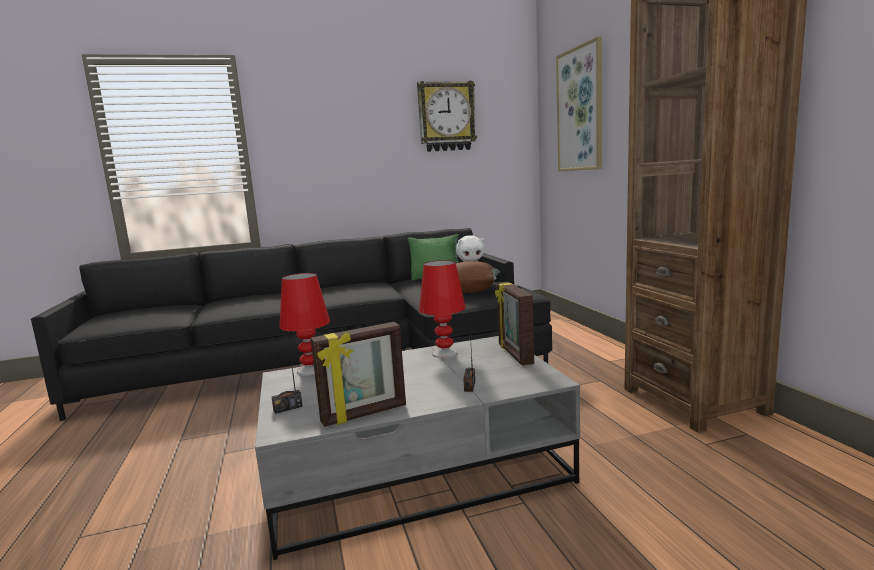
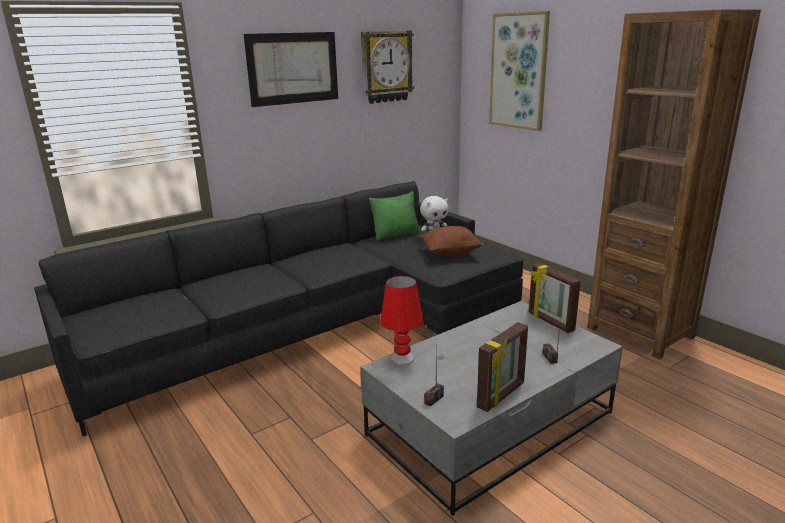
camera: 20 degrees left, 10 degrees up
(344, 115) = (293, 68): none -> picture
(444, 353) = (495, 327): red table lamp -> none

